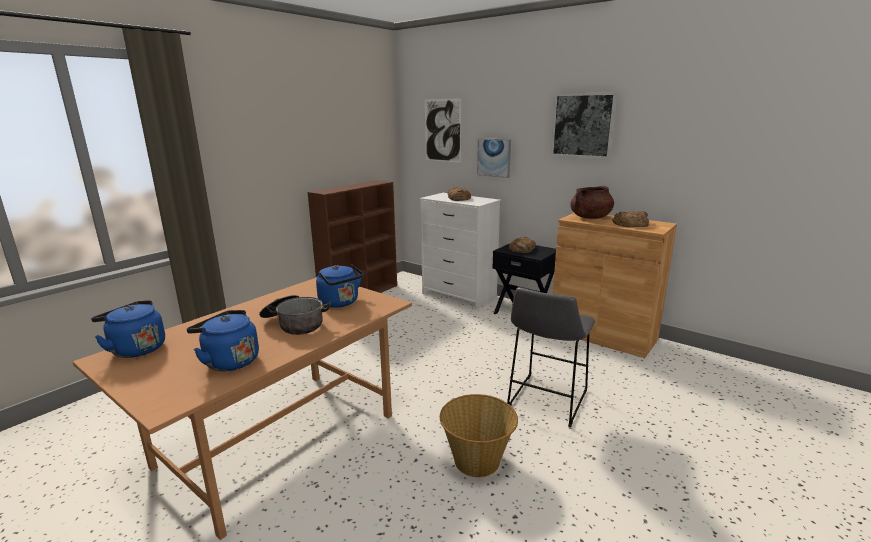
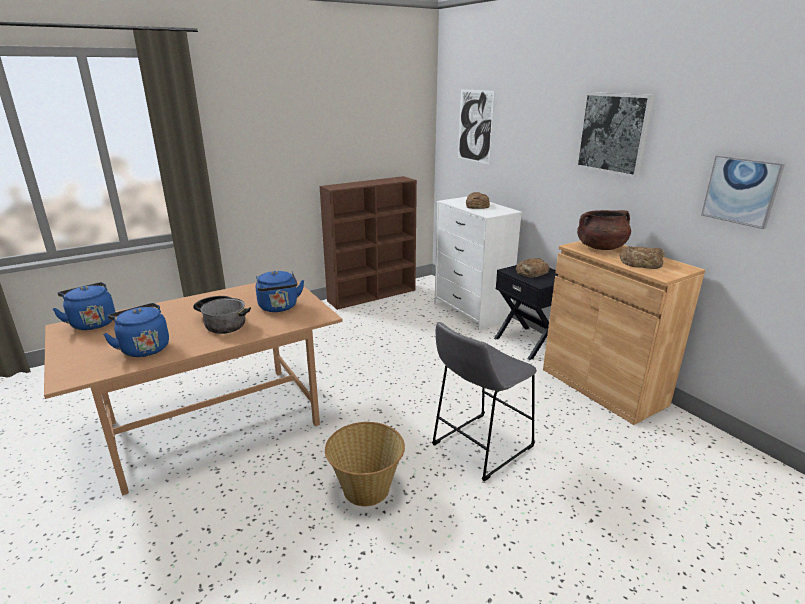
camera: 20 degrees right, 5 degrees up
(494, 157) = (520, 162): picture -> picture (741, 191)

